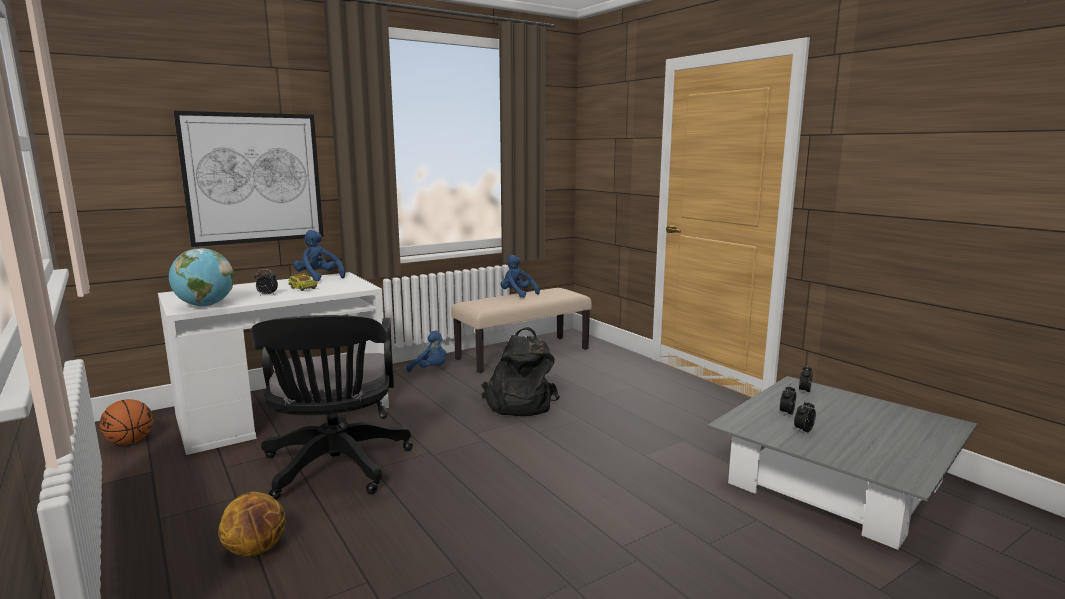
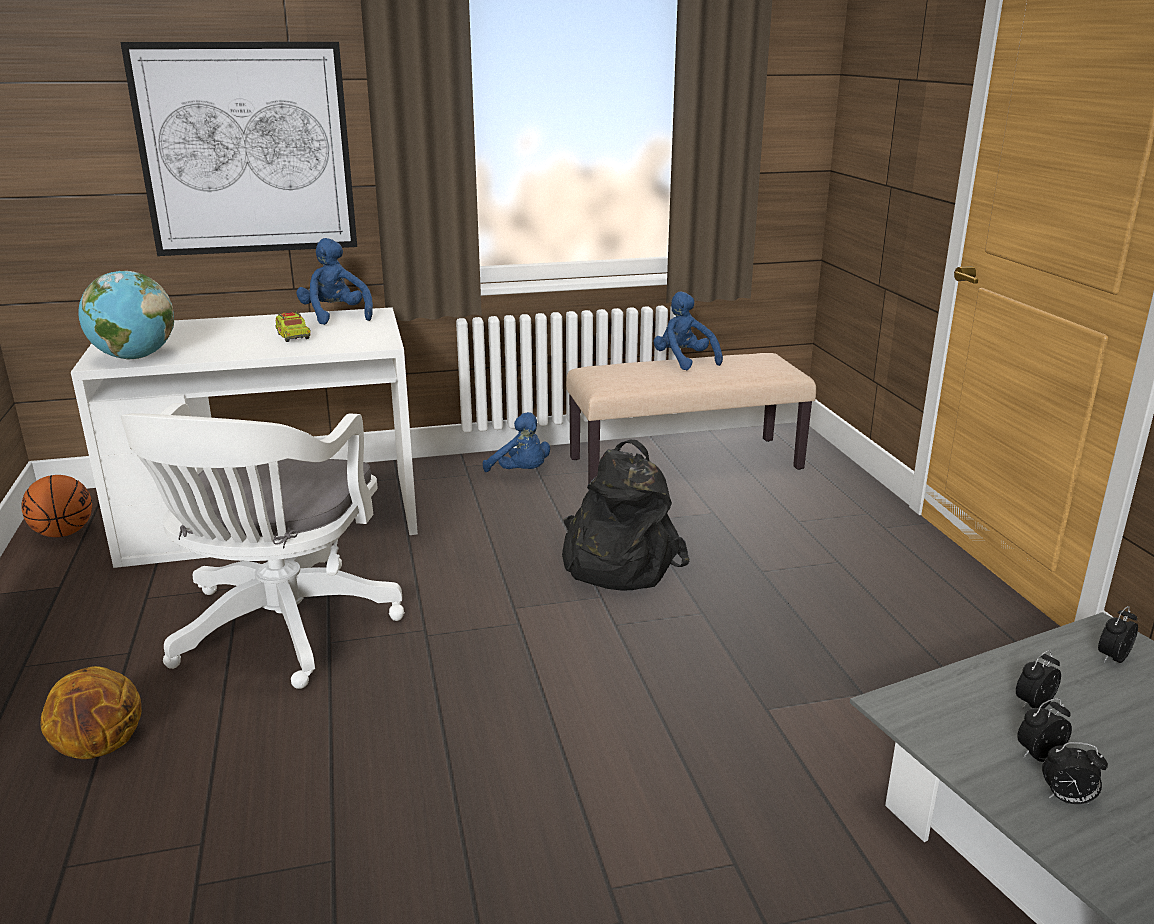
camera: 20 degrees right, 10 degrees up
(267, 295) = (232, 345): alarm clock -> alarm clock (1066, 799)
(335, 469) = (279, 631): black office chair -> white office chair

